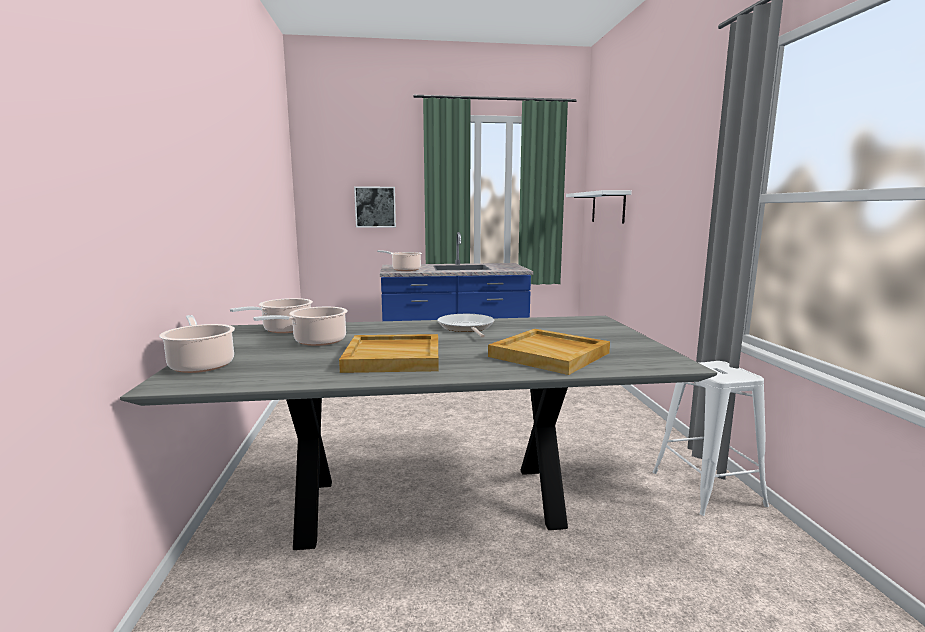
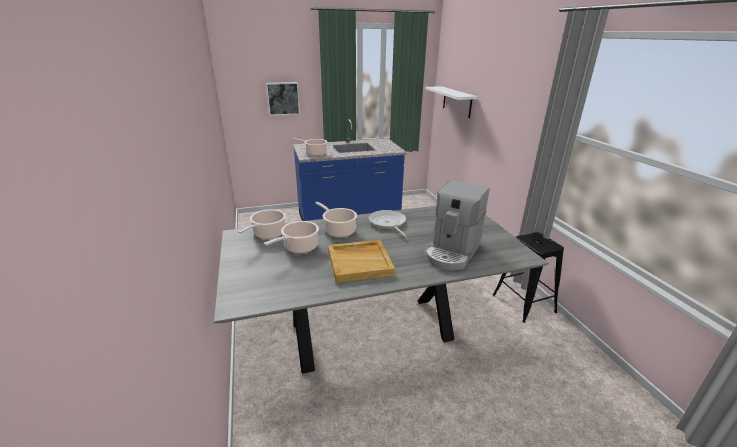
camera: 10 degrees left, 15 degrees up
(201, 364) = (240, 281): cooking pot -> cooking pot (338, 230)
(550, 355) = (452, 252): beige tray -> coffee machine
(706, 488) = (523, 303): white stool -> black stool

